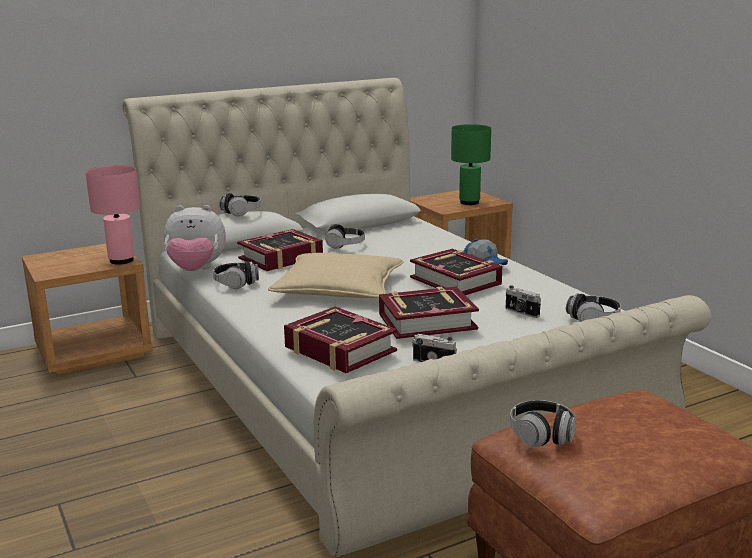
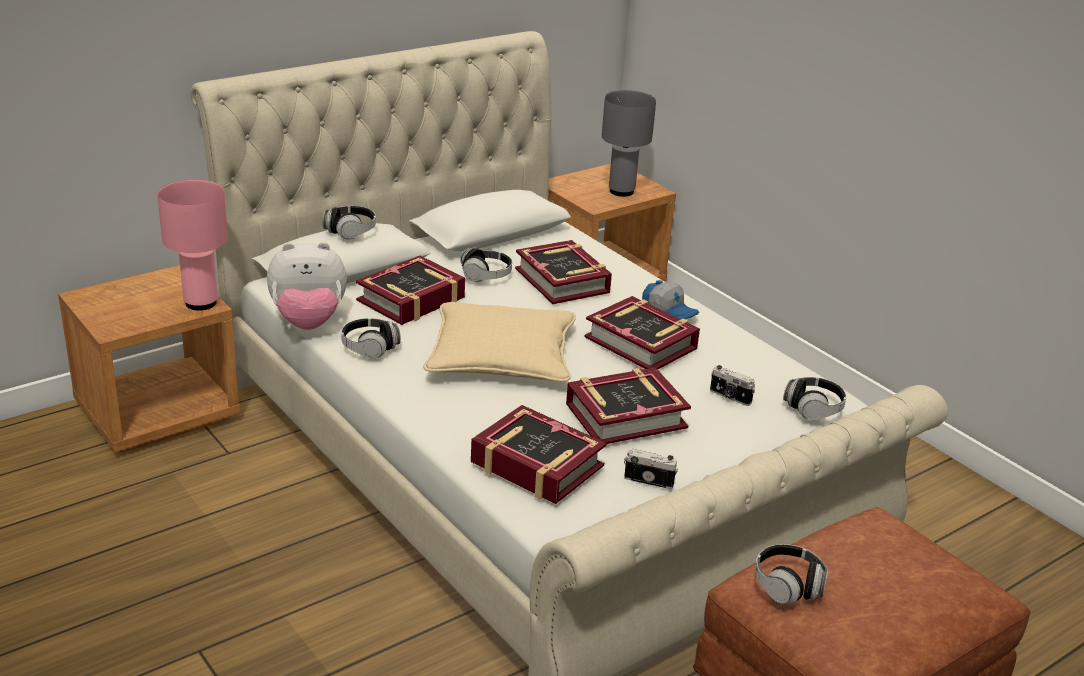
camera: 10 degrees left, 10 degrees up
(404, 247) = (562, 281): none -> book
(470, 202) = (622, 191): green table lamp -> grey table lamp

